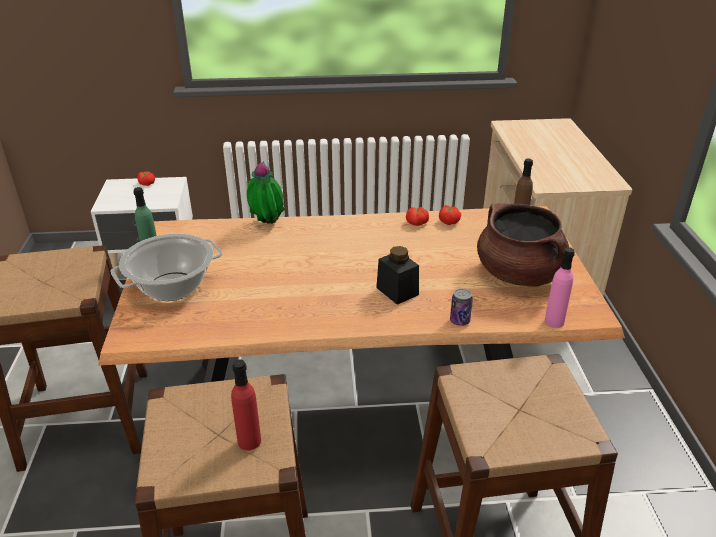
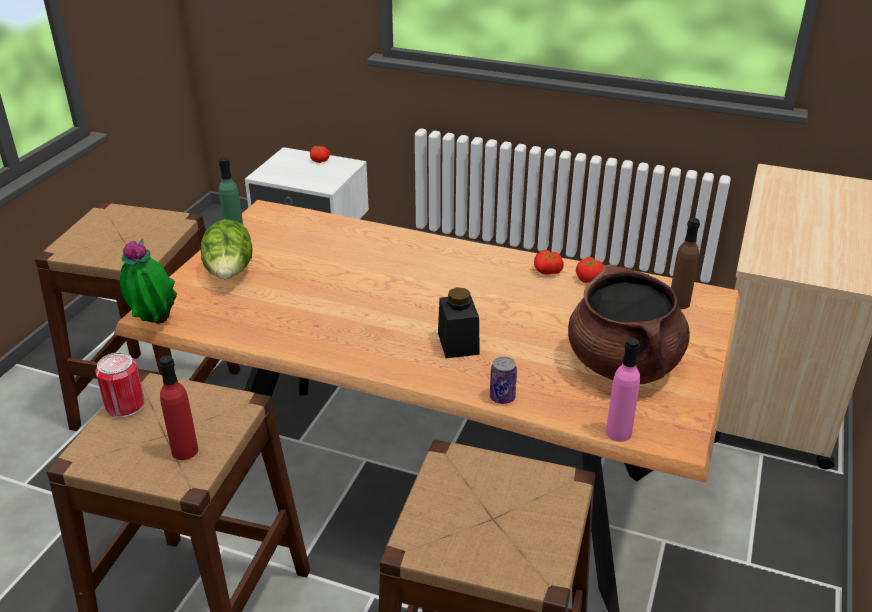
camera: 25 degrees right, 0 degrees up
(165, 421) = (125, 405): none -> can
(172, 286) = (230, 274): cooking pot -> lettuce
(267, 224) = (375, 231): potted plant -> potted plant (154, 323)

